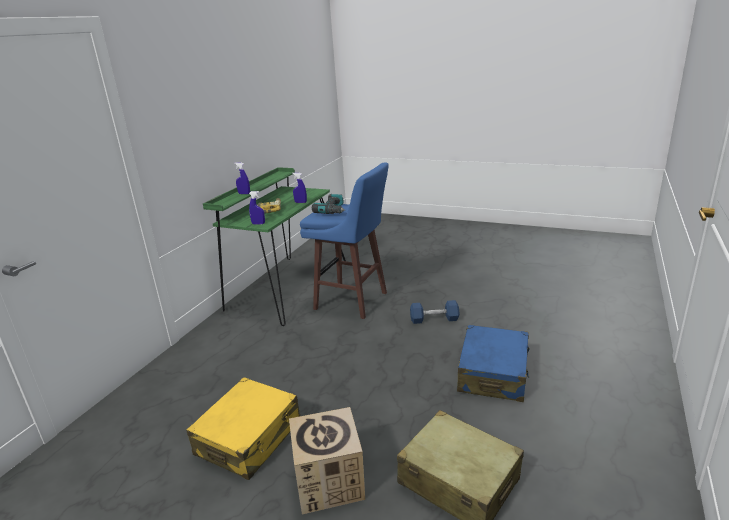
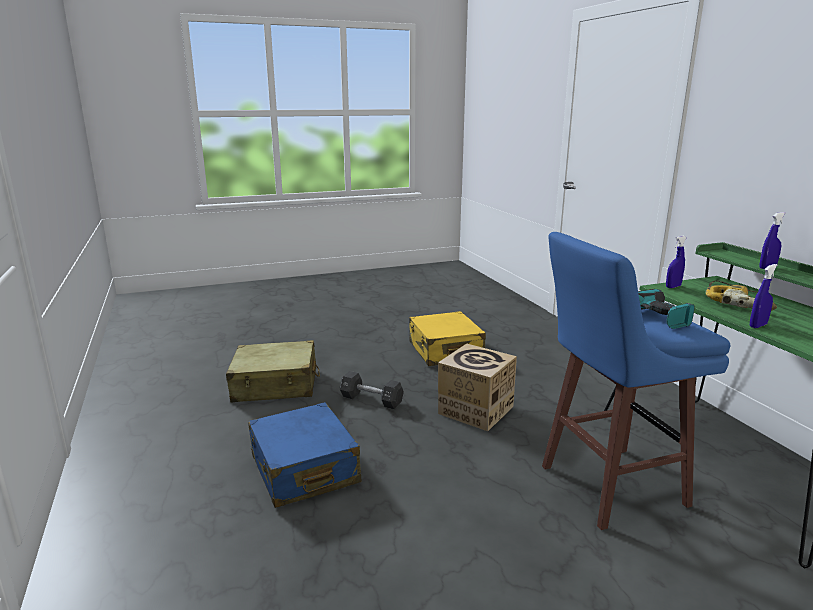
camera: 135 degrees right, 5 degrees down
(329, 481) = (361, 356): cardboard box -> cardboard box (475, 410)
(392, 410) = (371, 400): none -> black dumbbell
(434, 319) = (456, 513): blue dumbbell -> none

